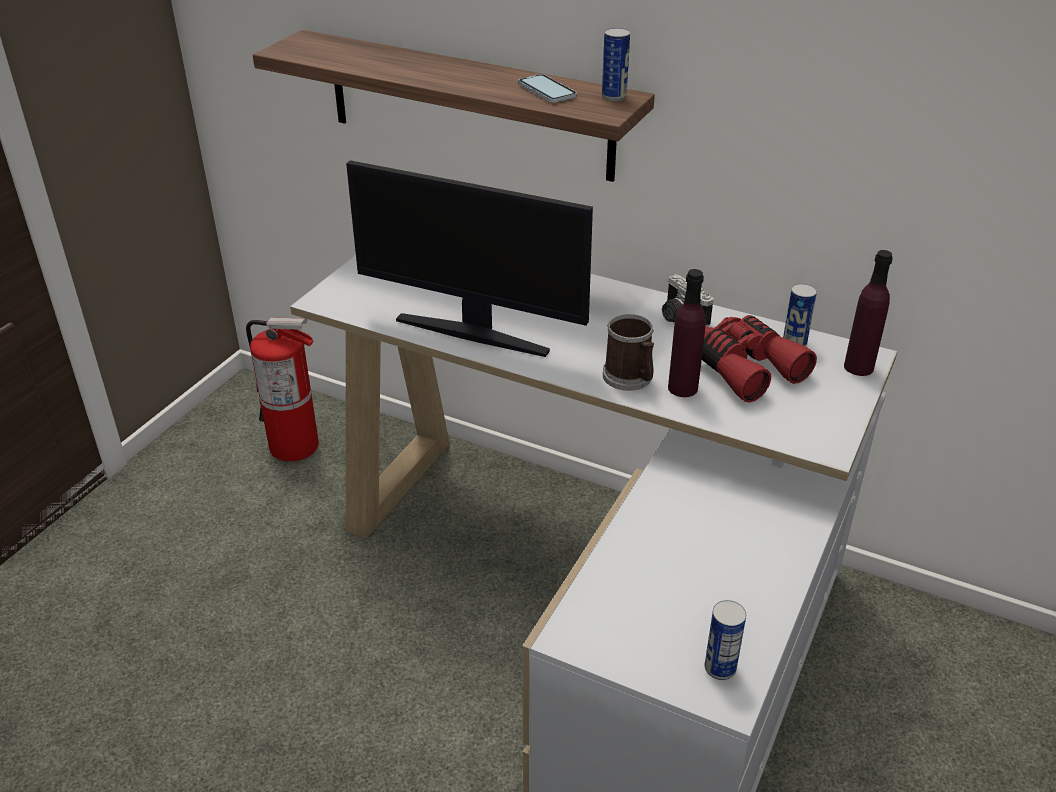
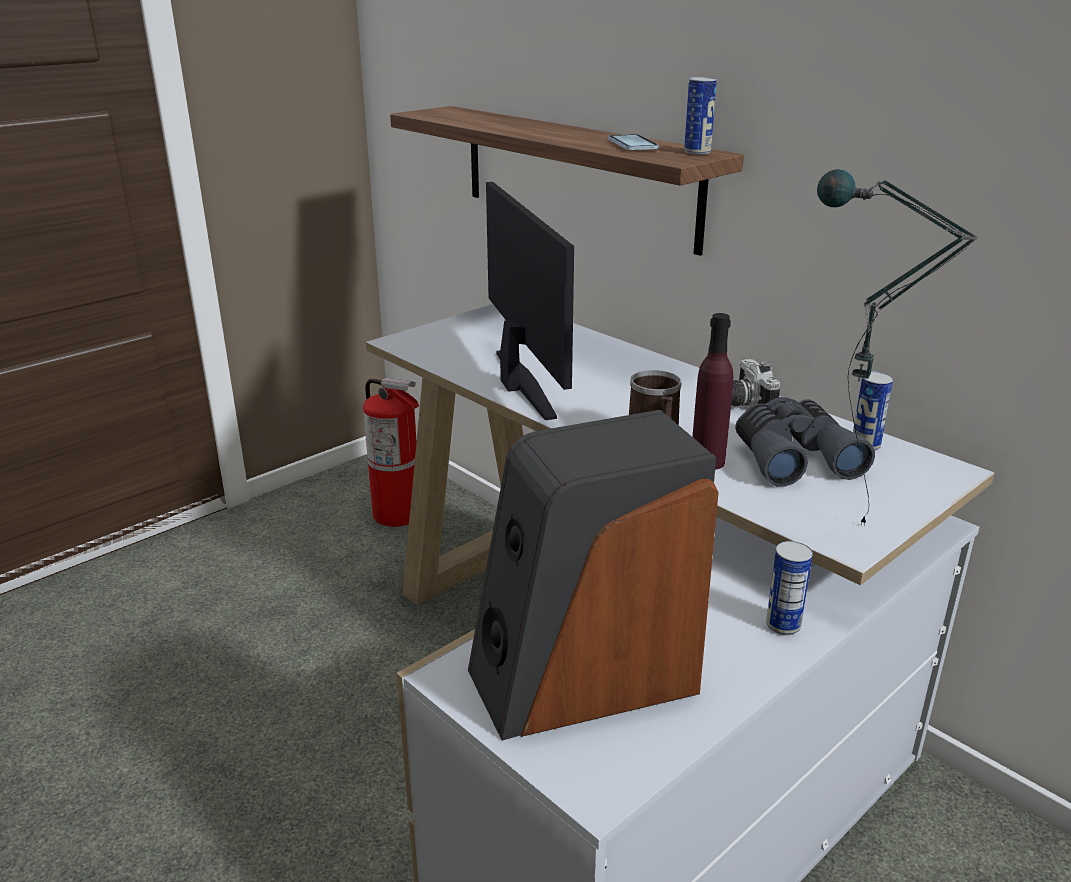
camera: 20 degrees right, 10 degrees down
(473, 333) = (518, 384): monitor -> monitor turned 150 degrees counterclockwise
(668, 609) = (582, 678): none -> speaker
(720, 668) = (606, 754): can -> can (783, 625)
(745, 368) = (793, 457): red binoculars -> grey binoculars
(815, 434) = (841, 529): none -> table lamp
(858, 367) = (934, 478): purple bottle -> none

